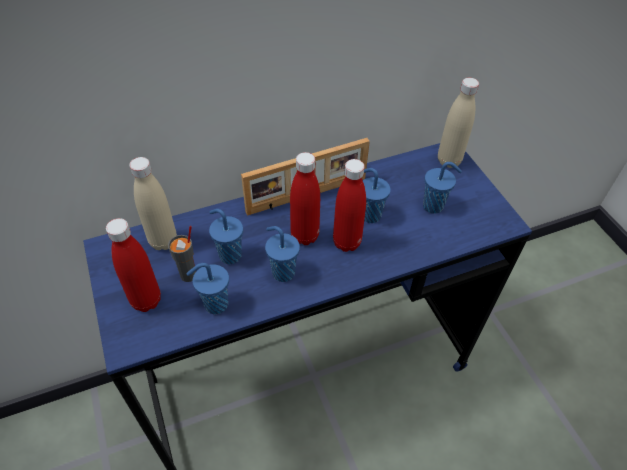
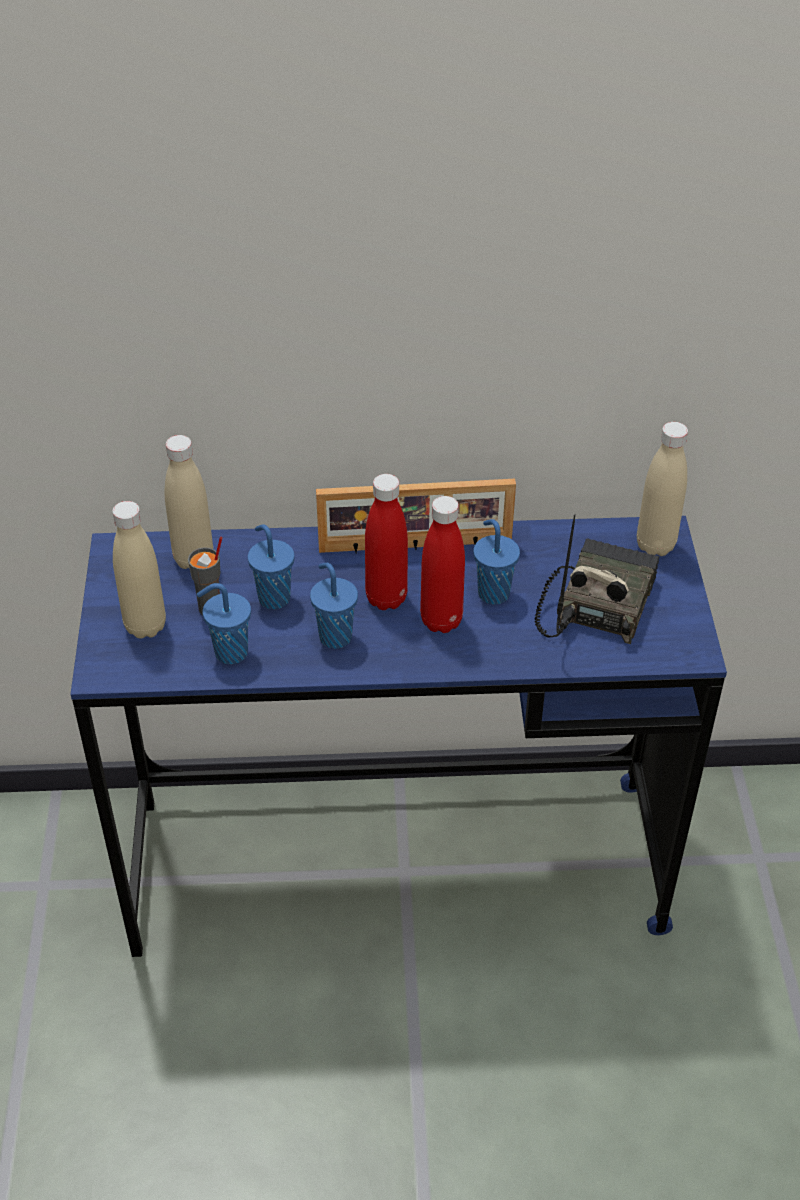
camera: 20 degrees right, 5 degrees down
(146, 301) = (145, 626): red bottle -> beige bottle
(434, 206) = (595, 603): blue cup -> radio

